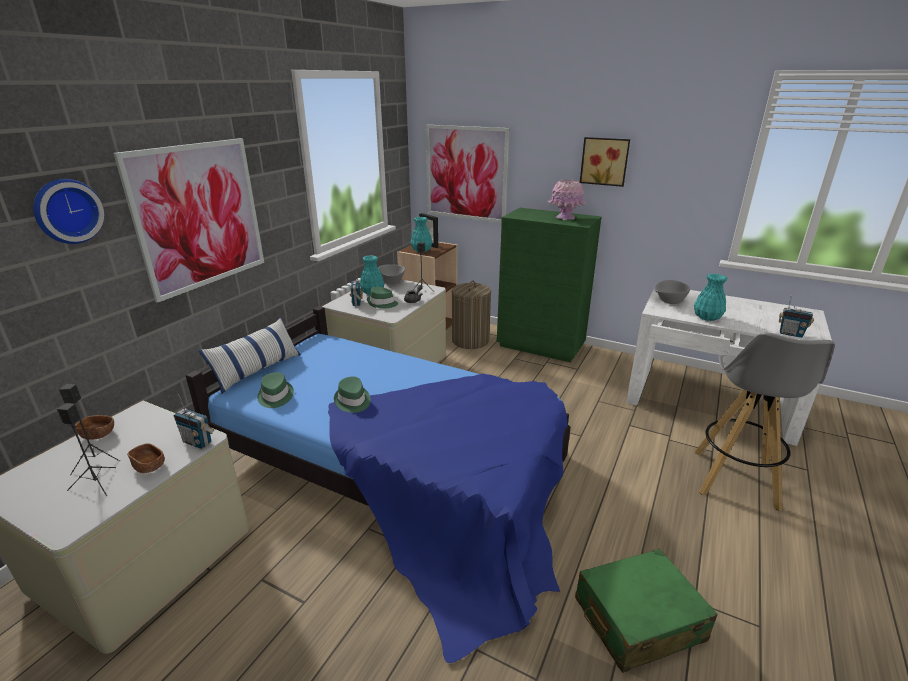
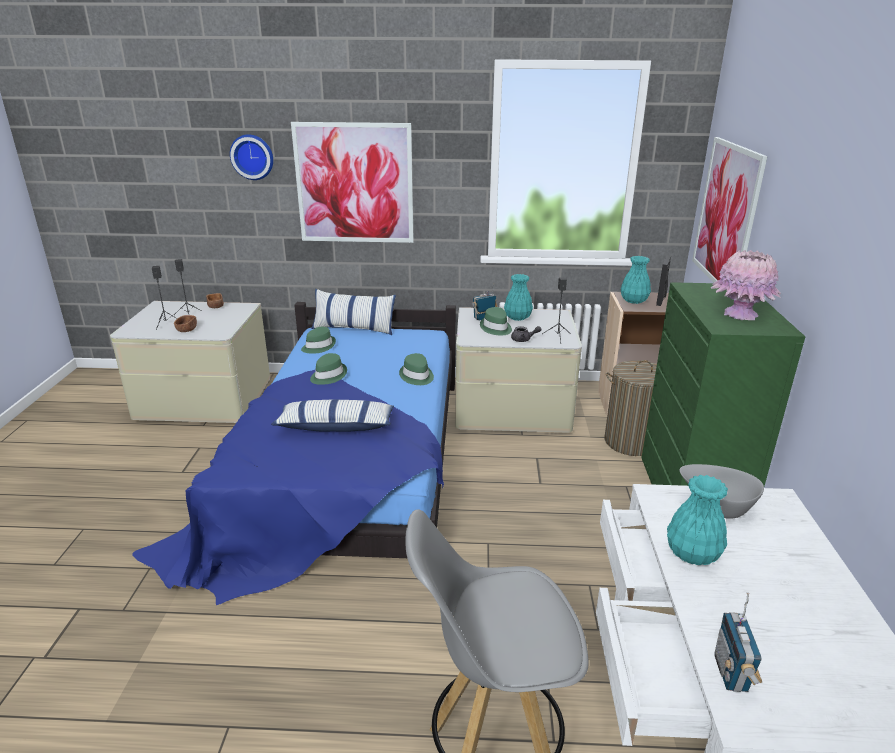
camera: 65 degrees right, 0 degrees up
(198, 442) = (216, 333): radio -> none
(392, 283) = (555, 319): grey bowl -> none
(397, 361) = (416, 376): none -> green hat
(458, 412) = (336, 426): none -> pillow
(604, 161) = (832, 239): picture -> none
(638, 619) = (194, 674): green suitcase -> none

